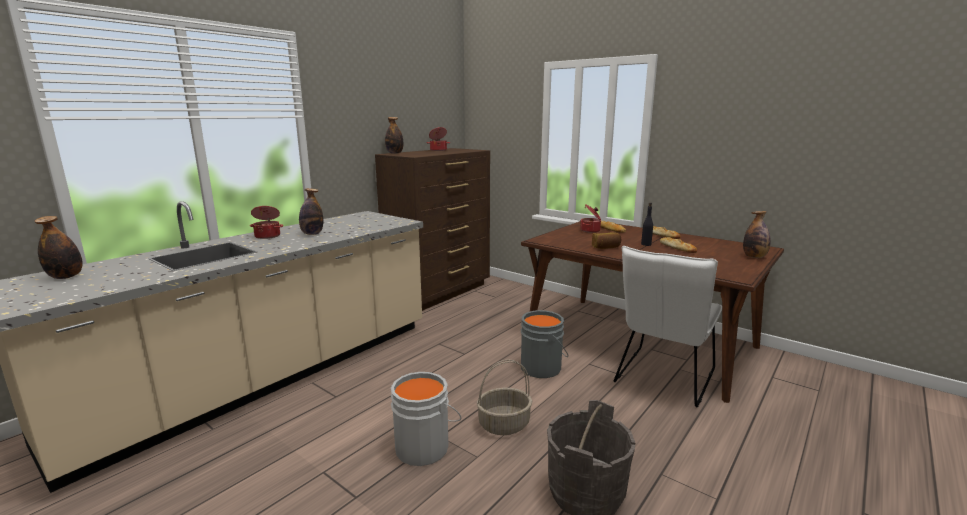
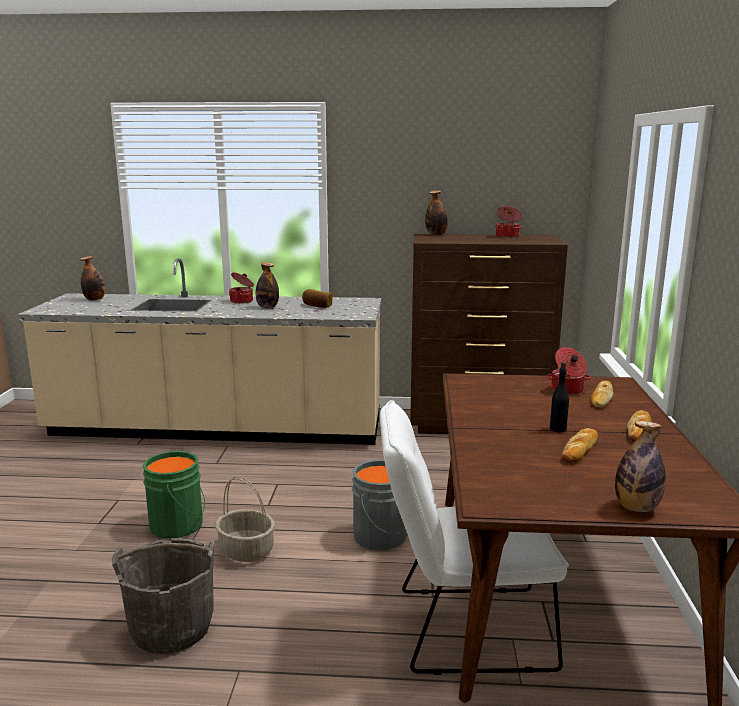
camera: 55 degrees right, 0 degrees up
(423, 446) = (179, 525): grey bucket -> green bucket
(606, 247) = (494, 412): bread -> bread (317, 306)

